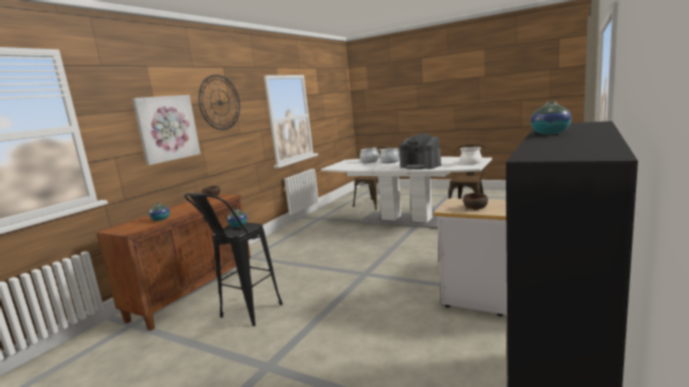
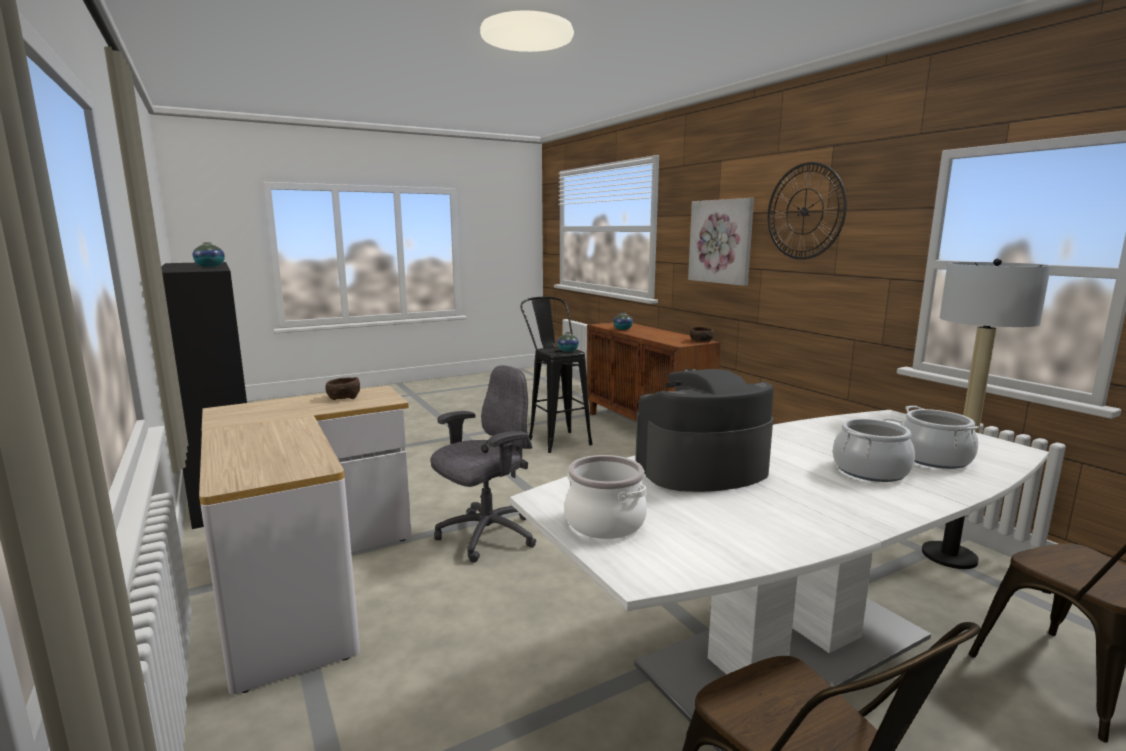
camera: 120 degrees right, 0 degrees up
(319, 216) = (949, 556): none -> floor lamp
(418, 272) = (486, 535): none -> grey office chair

